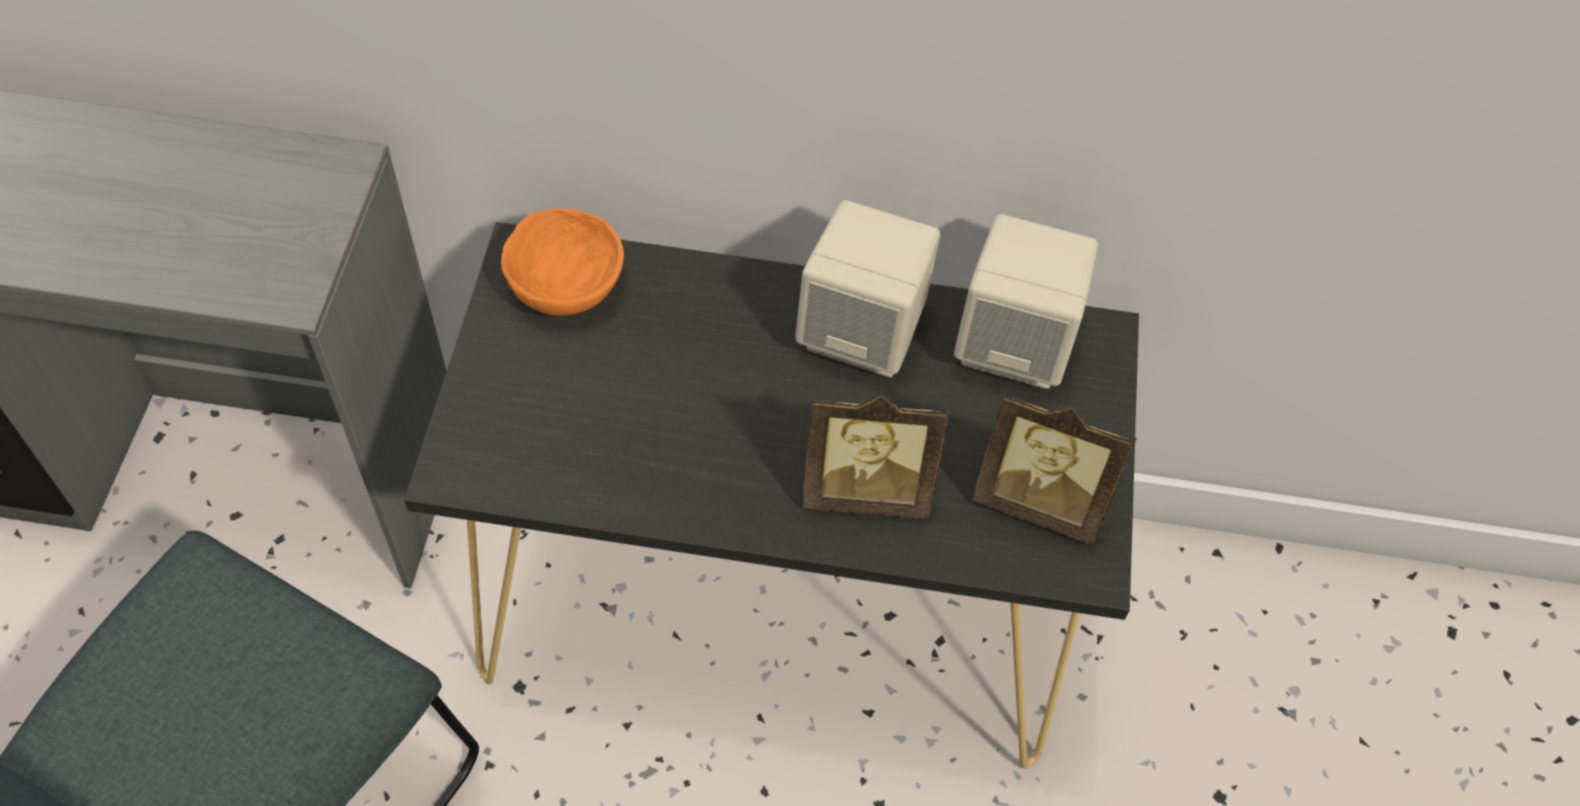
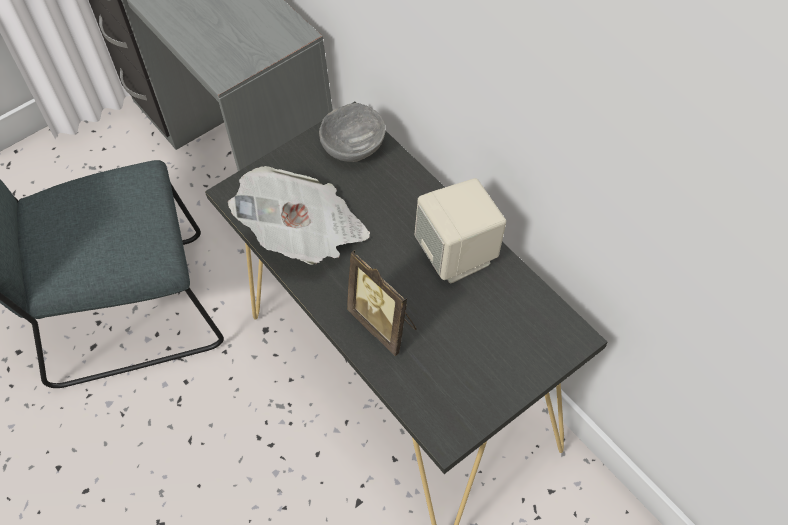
camera: 50 degrees right, 0 degrees up
(565, 285) = (354, 146): orange bowl -> grey bowl
(630, 452) = (305, 234): none -> newspaper
(1014, 345) = (525, 311): beige speaker -> none
(1039, 501) = (456, 389): picture frame -> none

